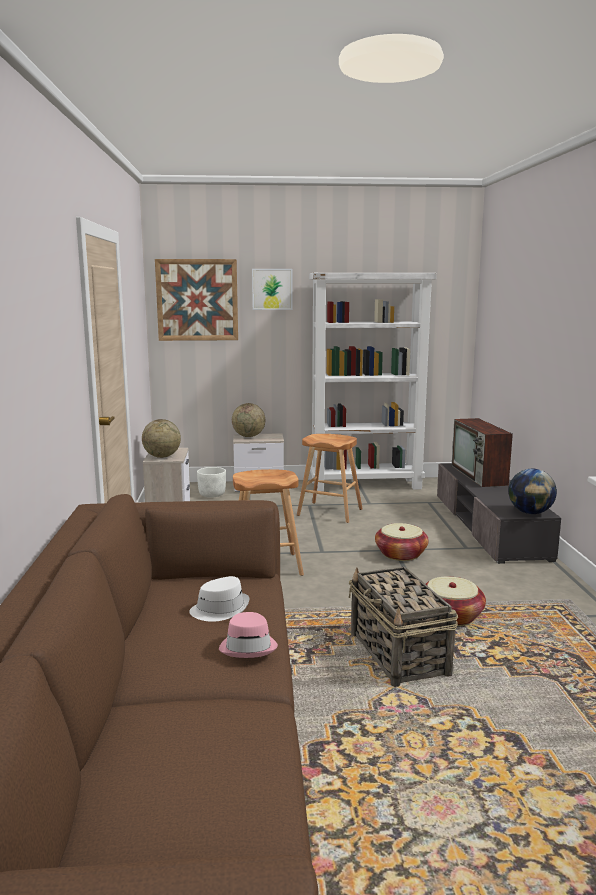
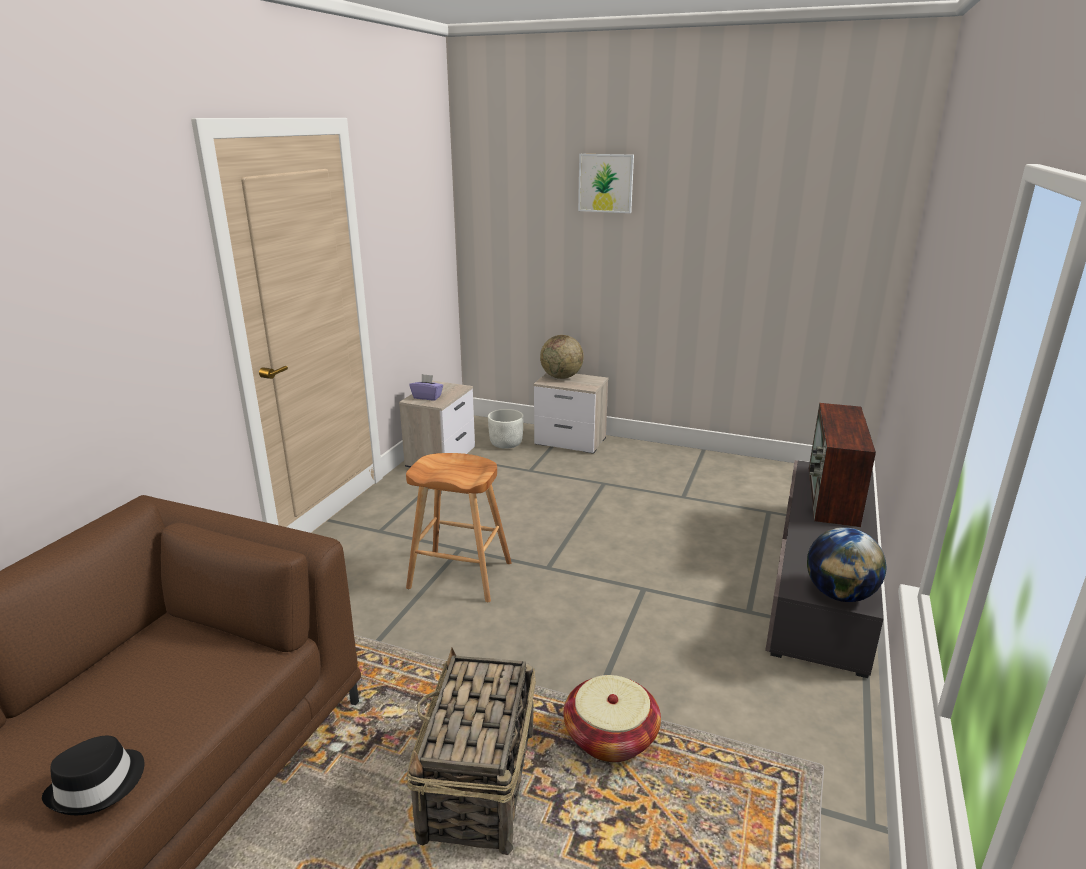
camera: 25 degrees right, 10 degrees up
(162, 456) = (427, 397): globe -> purple tissue box
(197, 300) = (511, 194): picture -> none
(220, 609) = (155, 698): white hat -> none
(248, 647) = (98, 785): pink hat -> black hat
(329, 512) = (617, 501): brown stool -> none
(366, 485) = (708, 463): white bookcase -> none
(400, 554) = (644, 599): basket -> none

